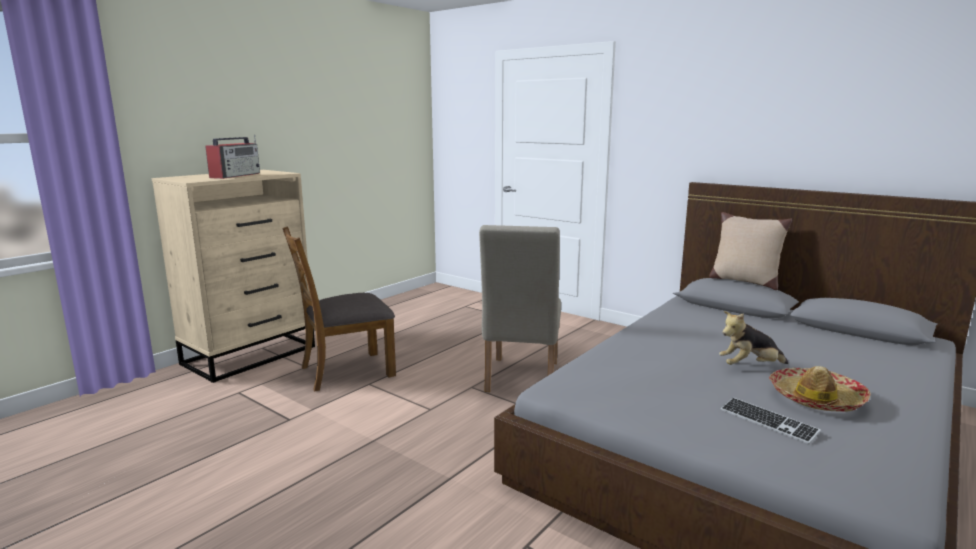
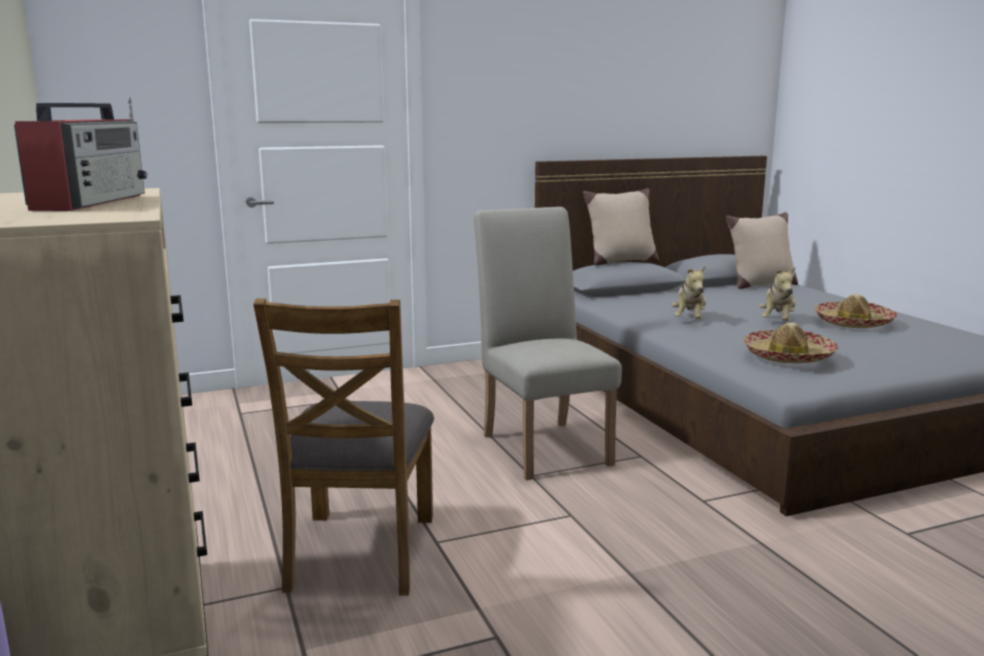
camera: 60 degrees left, 0 degrees up
(236, 175) = (91, 202): radio -> radio turned 45 degrees clockwise
(520, 380) = (542, 444): beige chair -> beige chair turned 150 degrees counterclockwise
(622, 379) = (788, 356): none -> hat
(685, 337) = (689, 319): none -> plush toy
(768, 422) = (892, 343): keyboard -> none
(887, 346) = (760, 285): none -> beige pillow

